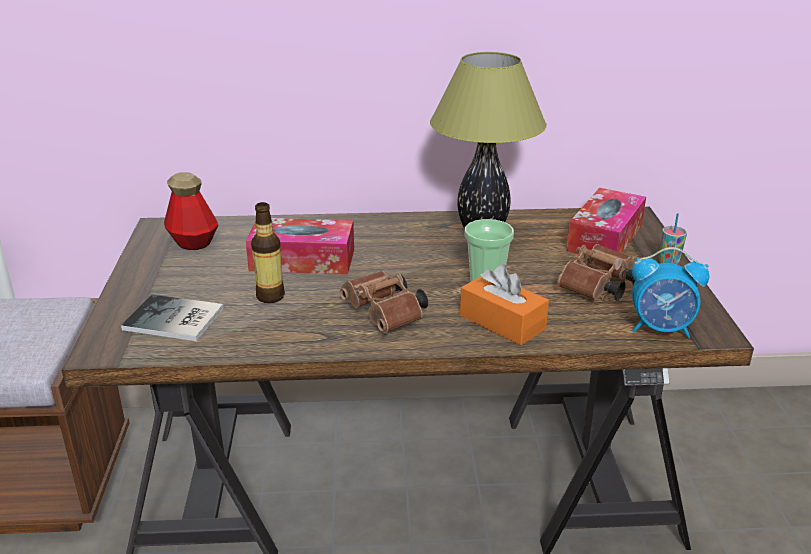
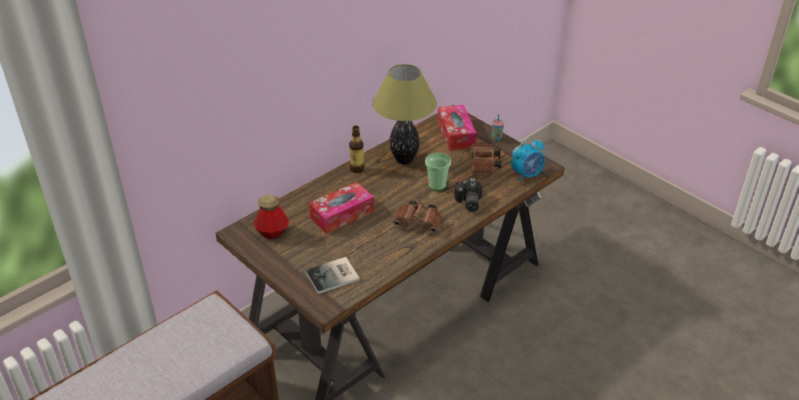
camera: 40 degrees left, 10 degrees up
(270, 296) = (357, 241): bottle -> bottle (357, 169)
(502, 322) = (467, 202): orange tissue box -> camera

